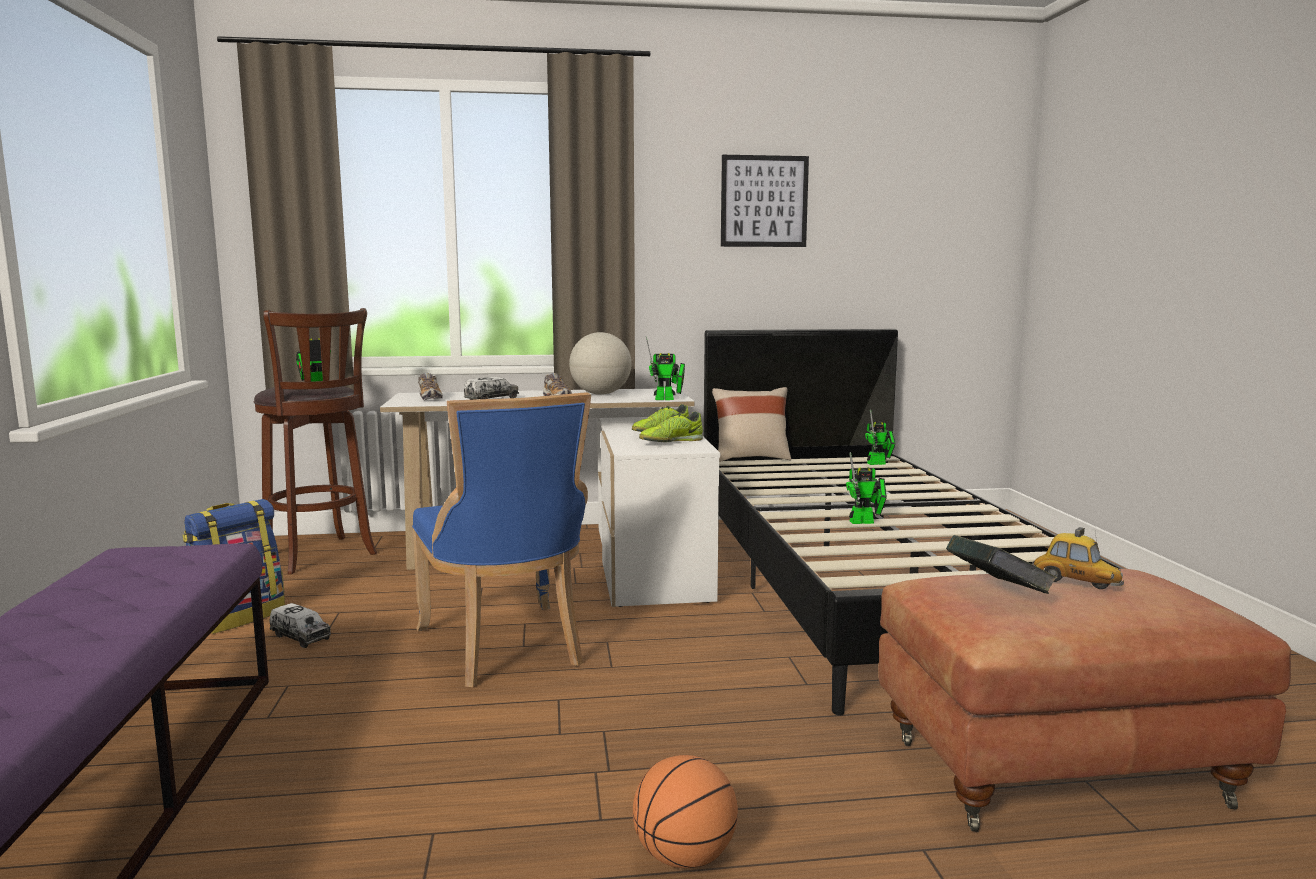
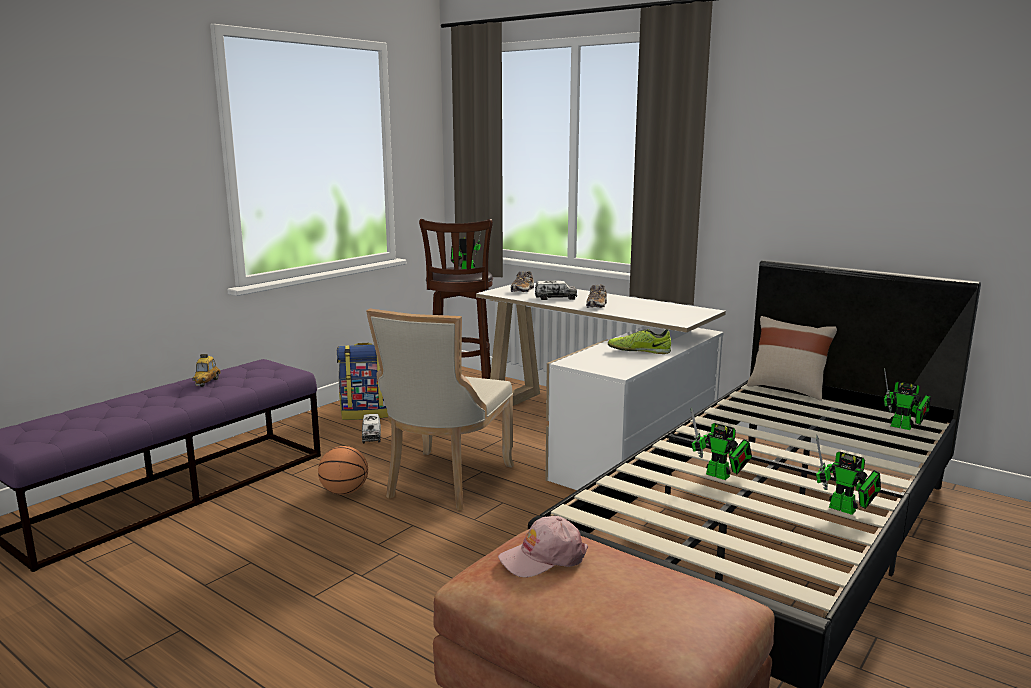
camera: 45 degrees right, 5 degrees up
(505, 648) = (444, 482): blue chair -> beige chair
(601, 394) = (641, 306): globe -> none
(667, 399) = (671, 322): toy robot -> toy robot (846, 510)
(671, 442) = (620, 361): shoe -> none
(684, 857) = (308, 636): basketball -> basketball (344, 492)
(764, 201) = (841, 133): picture -> none
(996, 593) = (543, 558): book -> pink cap
(1075, 583) = (625, 579): toy car -> toy car (206, 382)

